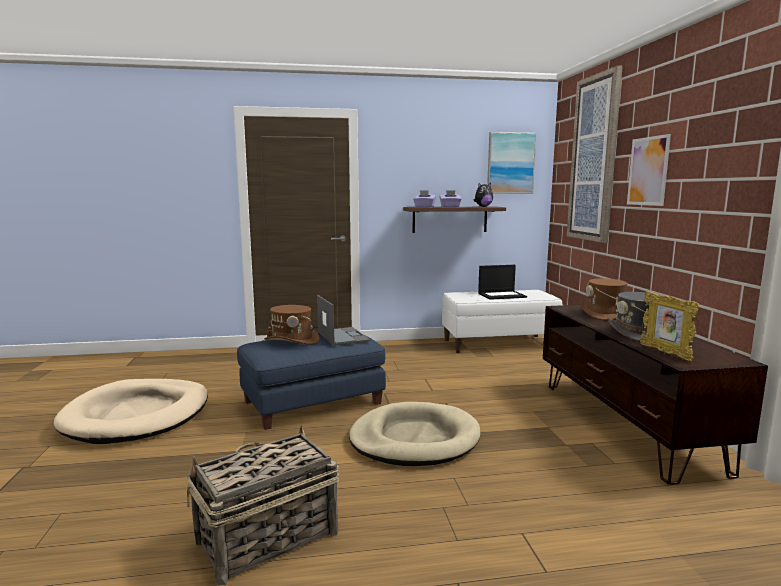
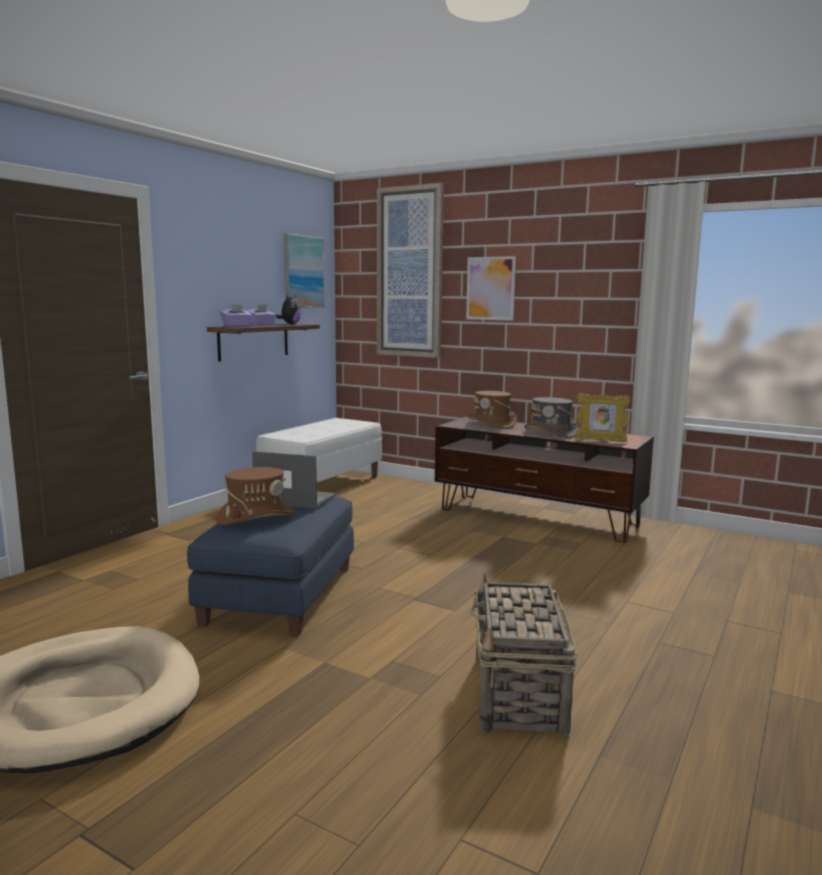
camera: 50 degrees left, 0 degrees up
(414, 439) = (443, 582): beige dog bed -> none
(502, 295) = (323, 428): laptop -> none

